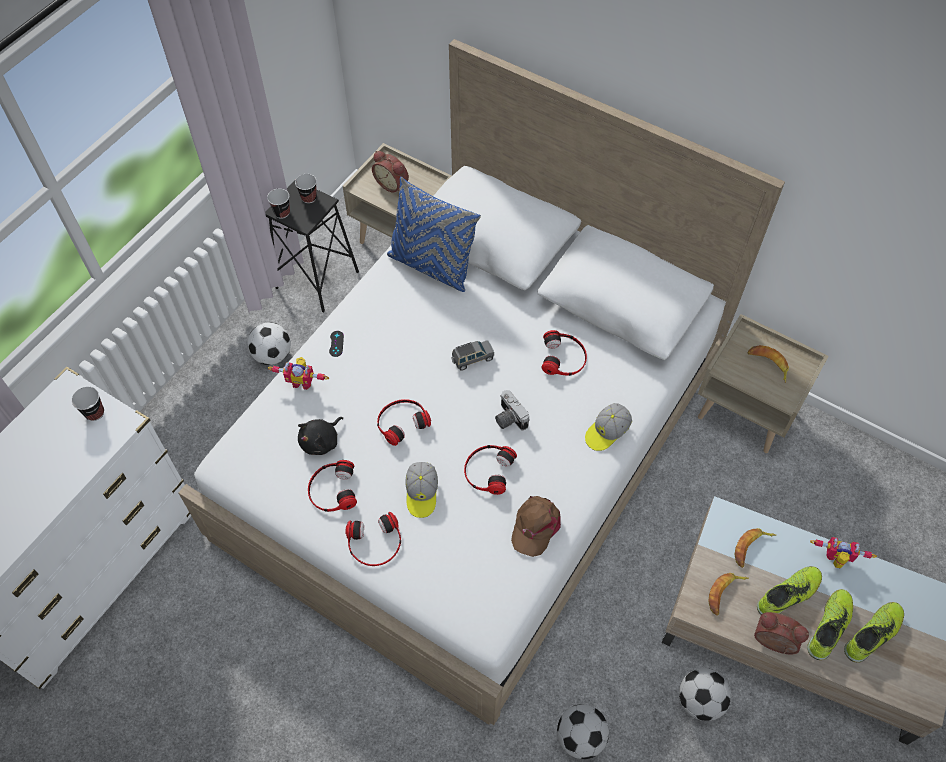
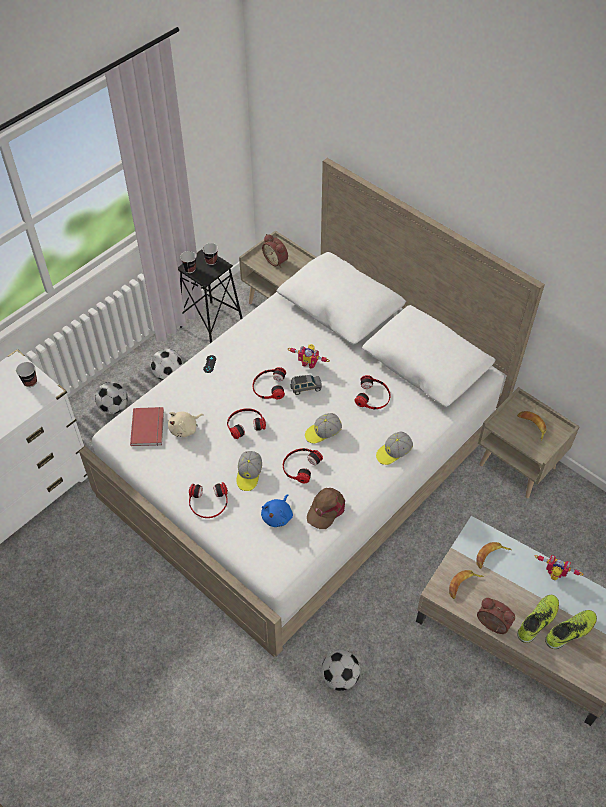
camera: 10 degrees right, 5 degrees down
(271, 447) = (149, 427): none -> red book
(302, 381) = (180, 386): toy robot -> toy robot (309, 362)
(321, 441) = (185, 429): black plush toy -> beige plush toy
(332, 490) = (186, 462): headphones -> headphones (269, 386)
(431, 266) = (290, 319): blue pillow -> none
(473, 547) = (278, 516): none -> blue plush toy
(508, 418) = (323, 433): camera -> cap
(700, 700) = (436, 667): football -> football (114, 407)
(788, 594) = (511, 593): shoe -> none

